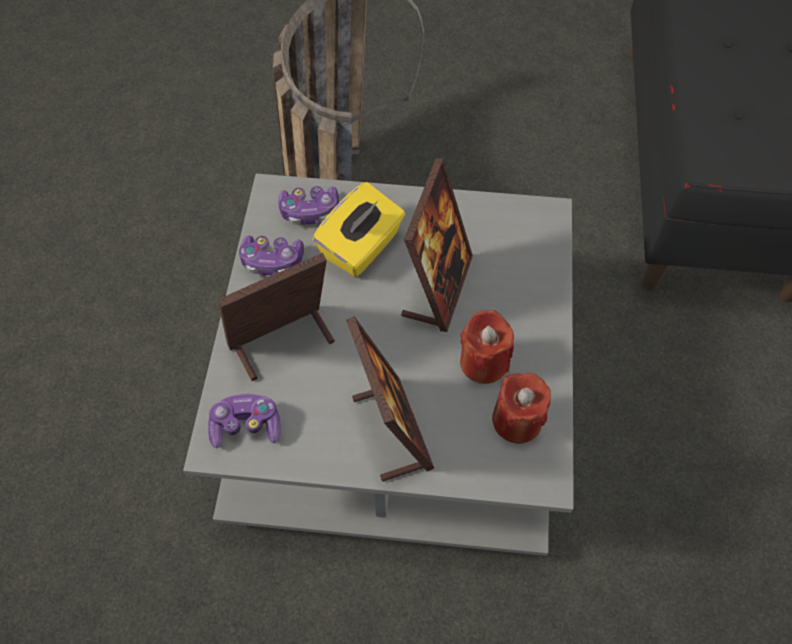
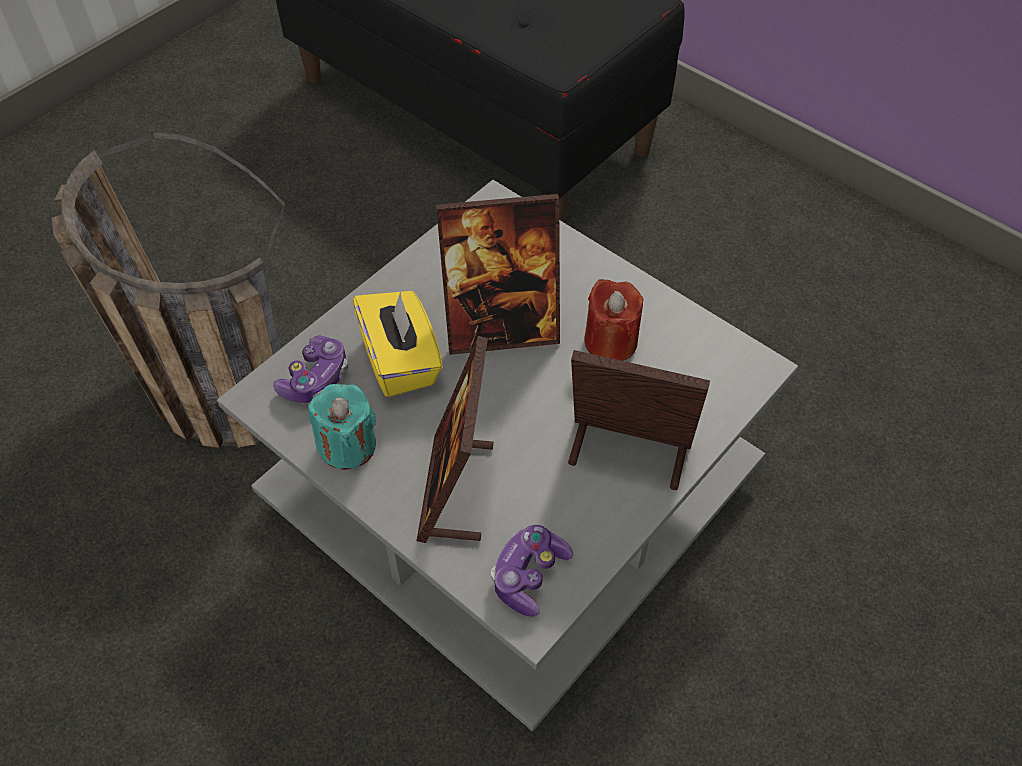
camera: 55 degrees left, 5 degrees down
(272, 261) = (347, 445): game controller -> turquoise candle
(437, 287) = (501, 328): picture frame -> picture frame turned 120 degrees clockwise
(517, 420) = (687, 353): red candle -> none

